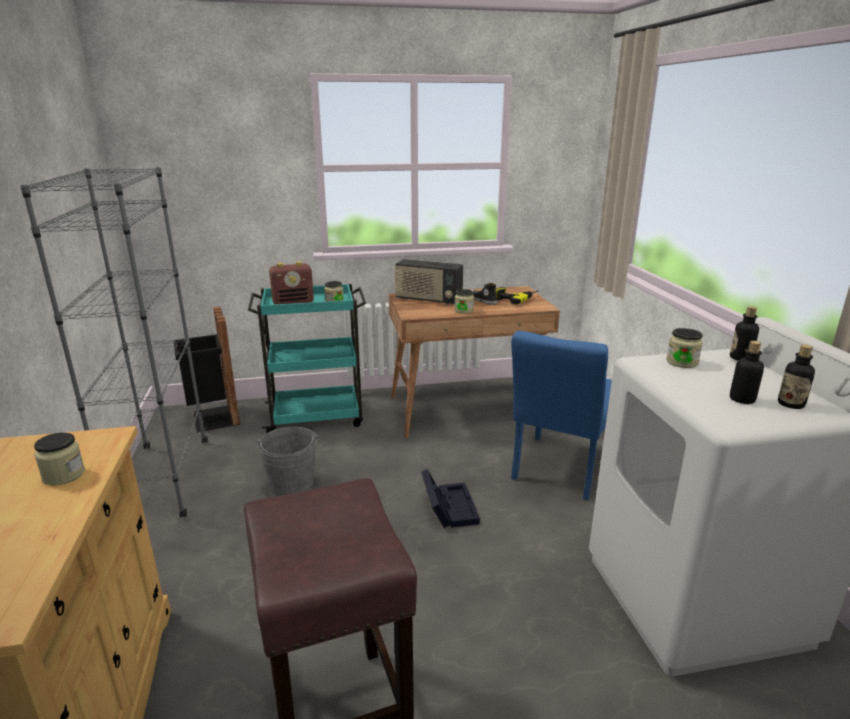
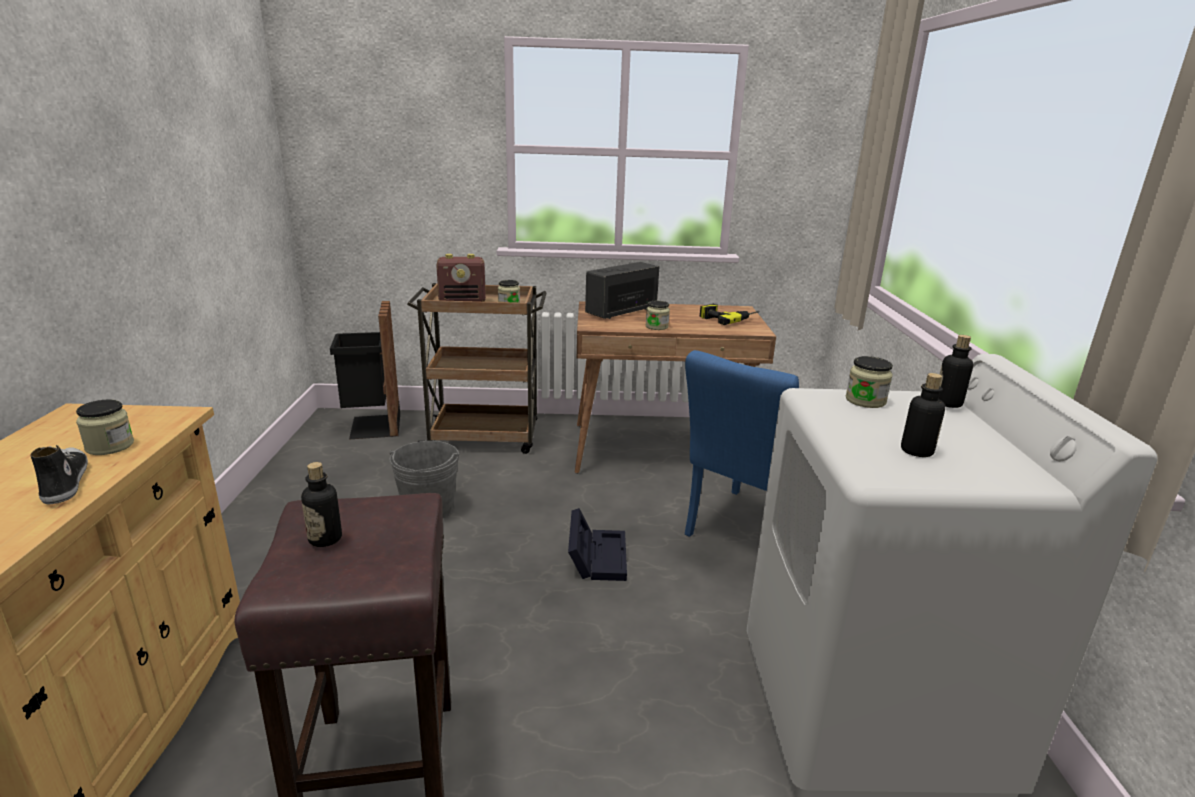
camera: 10 degrees right, 0 degrees up
(163, 479) = (295, 484): grey bookcase -> none
(317, 417) = (485, 437): turquoise cart -> brown cart
(428, 300) = (621, 311): radio -> radio turned 105 degrees clockwise
(481, 300) = (685, 317): shoe -> shoe (64, 482)
(790, 404) = (981, 464): bottle -> bottle (325, 539)

